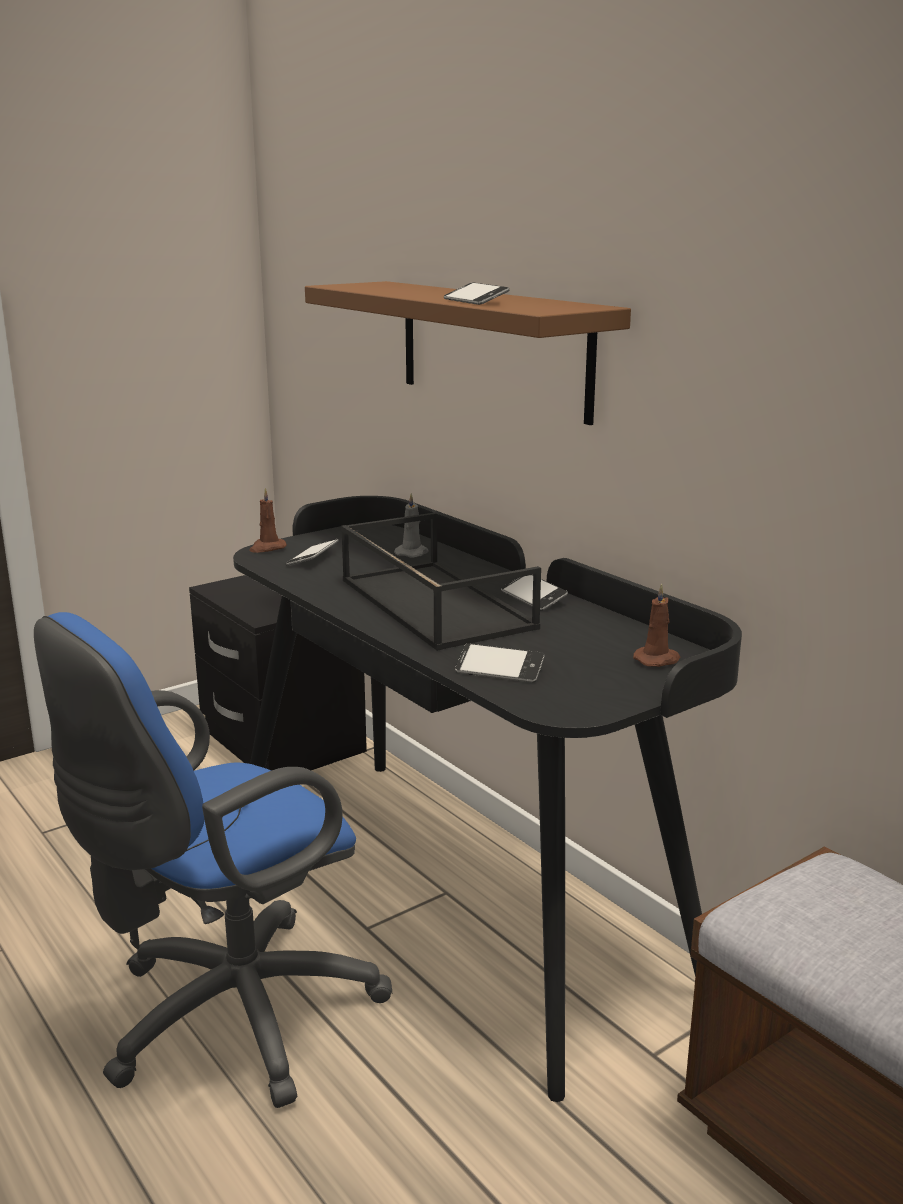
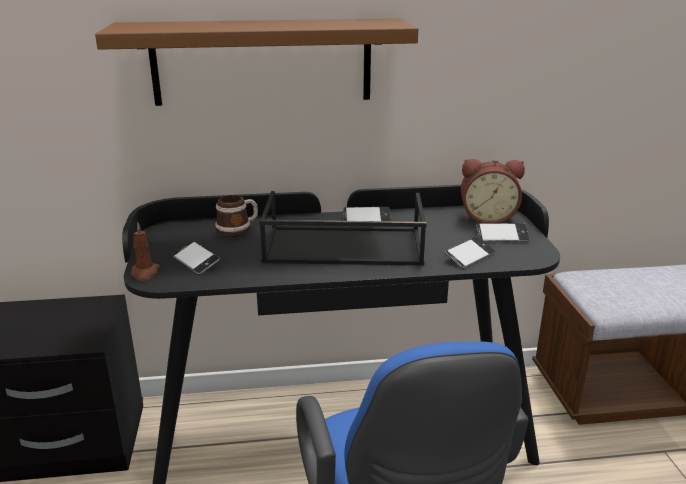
camera: 60 degrees left, 5 degrees up
(412, 553) = (238, 229): grey candle -> mug
(475, 301) = (315, 25): phone -> phone (502, 237)
(658, 660) = (487, 218): brown candle -> alarm clock

